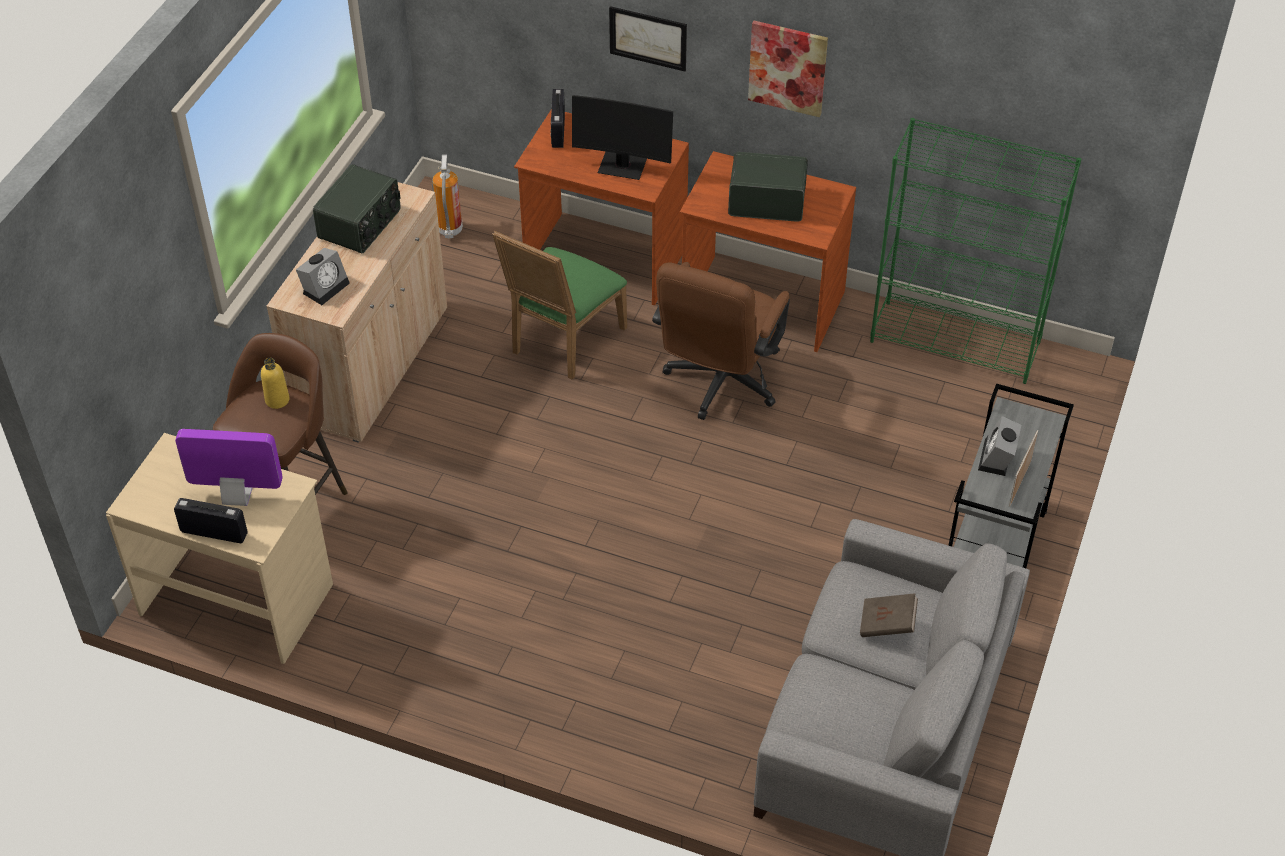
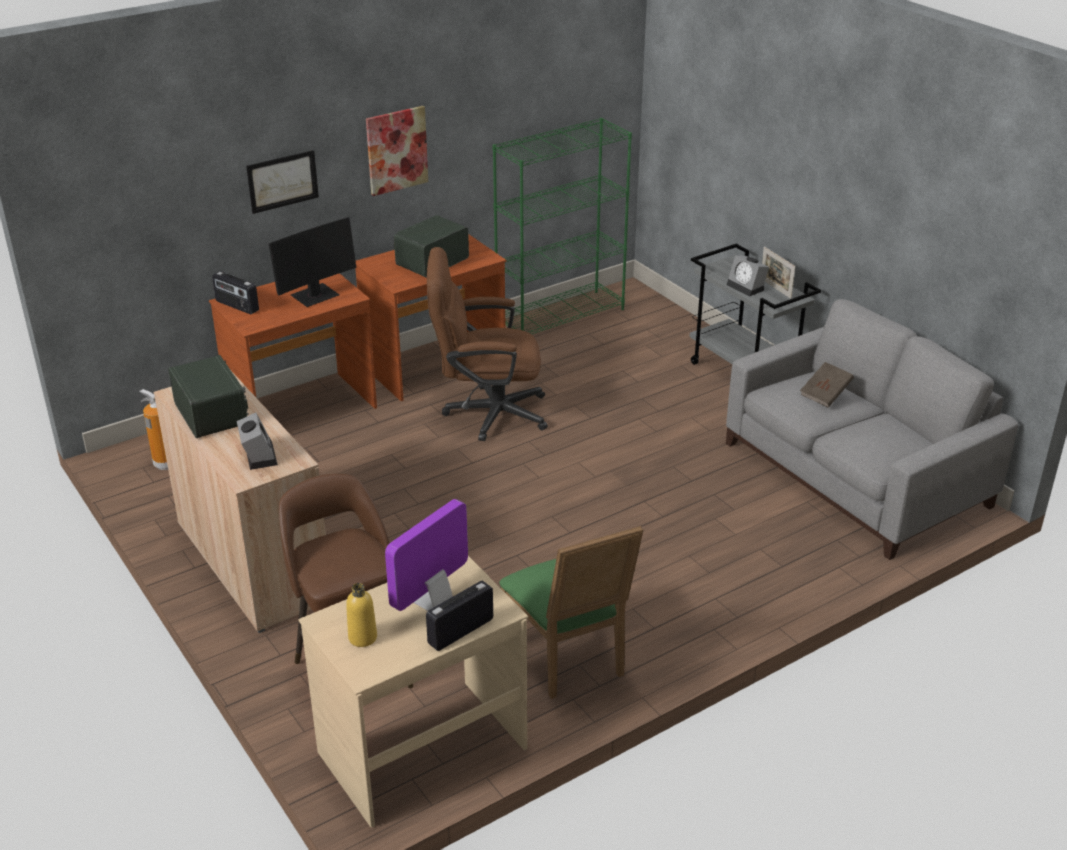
camera: 55 degrees left, 15 degrees down
(277, 400) = (334, 545): yellow bottle -> yellow bottle (362, 637)
(562, 342) = (358, 460): green chair -> green chair (569, 659)
(719, 385) = (486, 413): brown office chair -> brown office chair turned 120 degrees clockwise

